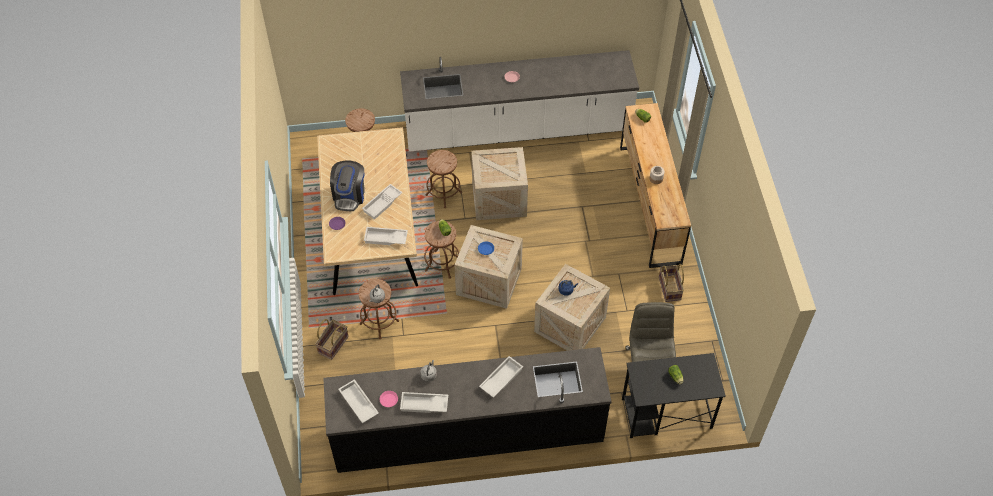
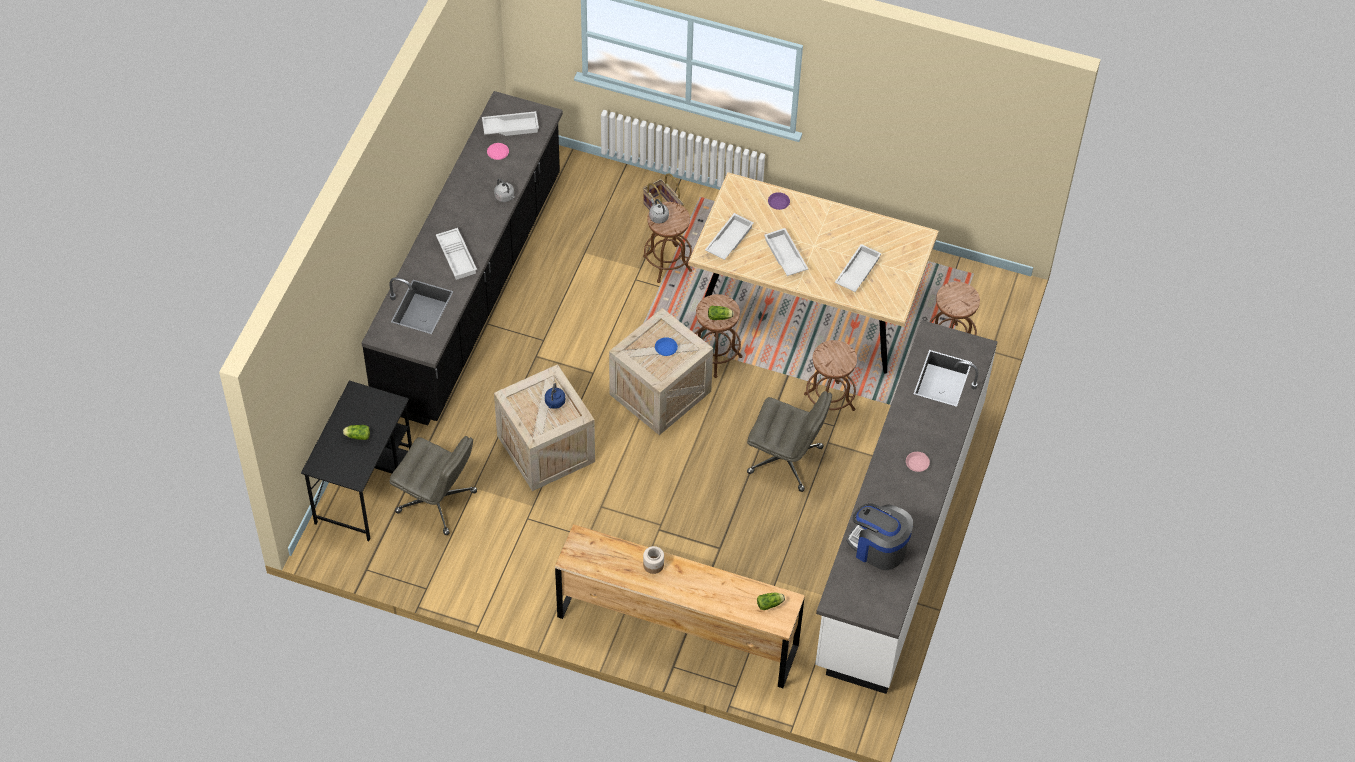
camera: 115 degrees right, 0 degrees up
(349, 195) = (817, 229): coffee machine -> coffee machine (878, 547)
(424, 405) = (471, 179): white tray -> white tray (857, 271)
(500, 198) = (786, 460): crate -> grey office chair
(670, 288) = (529, 583): basket -> none

